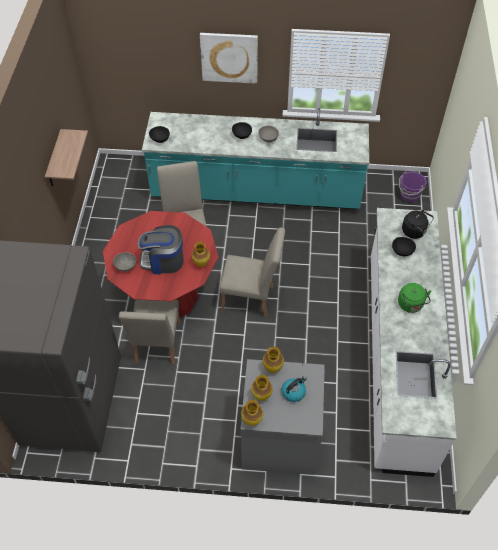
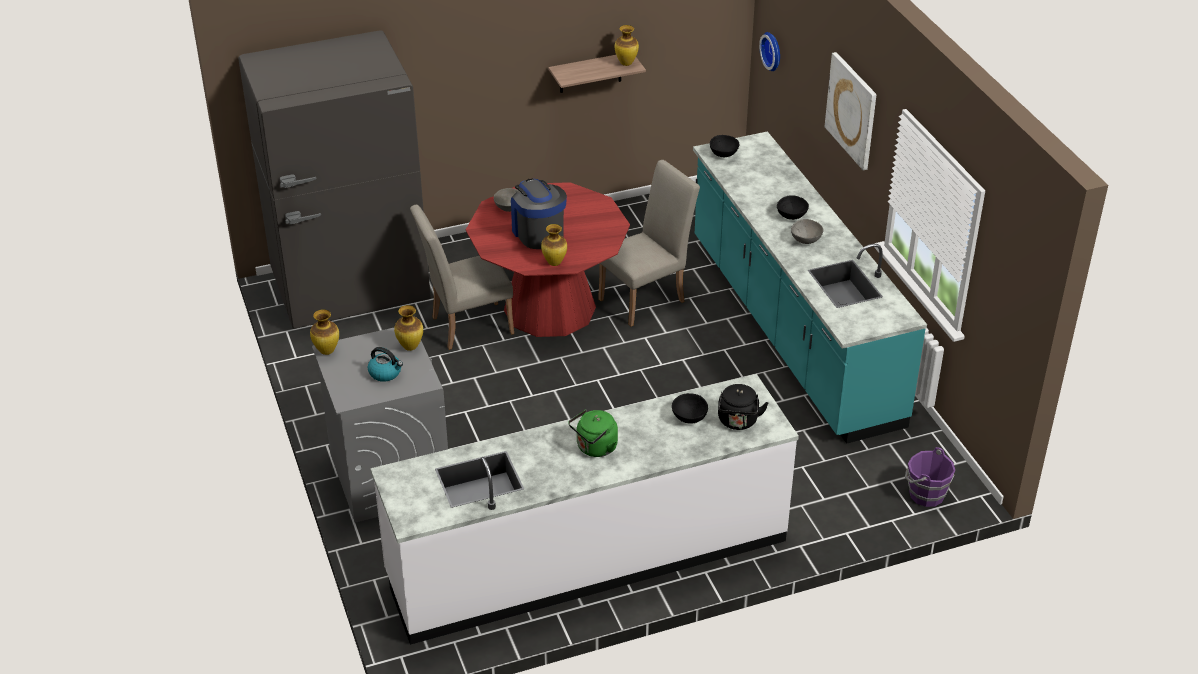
camera: 65 degrees right, 15 degrees down
(115, 67) = (773, 51): none -> wall clock
(252, 299) = (595, 384): beige chair -> none
(261, 396) = (365, 349): vase -> vase (626, 63)

